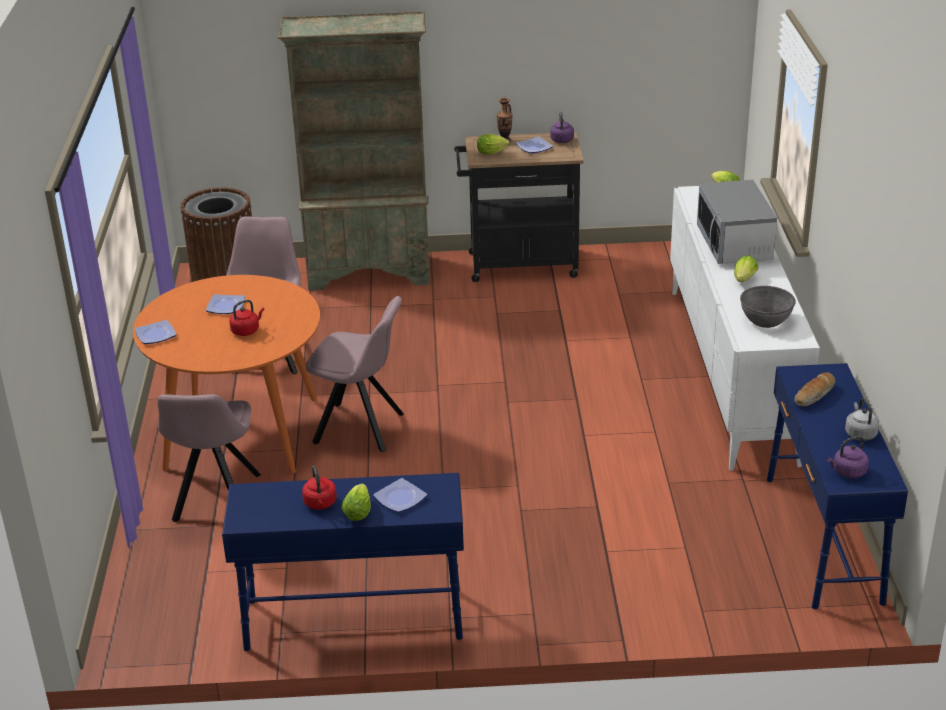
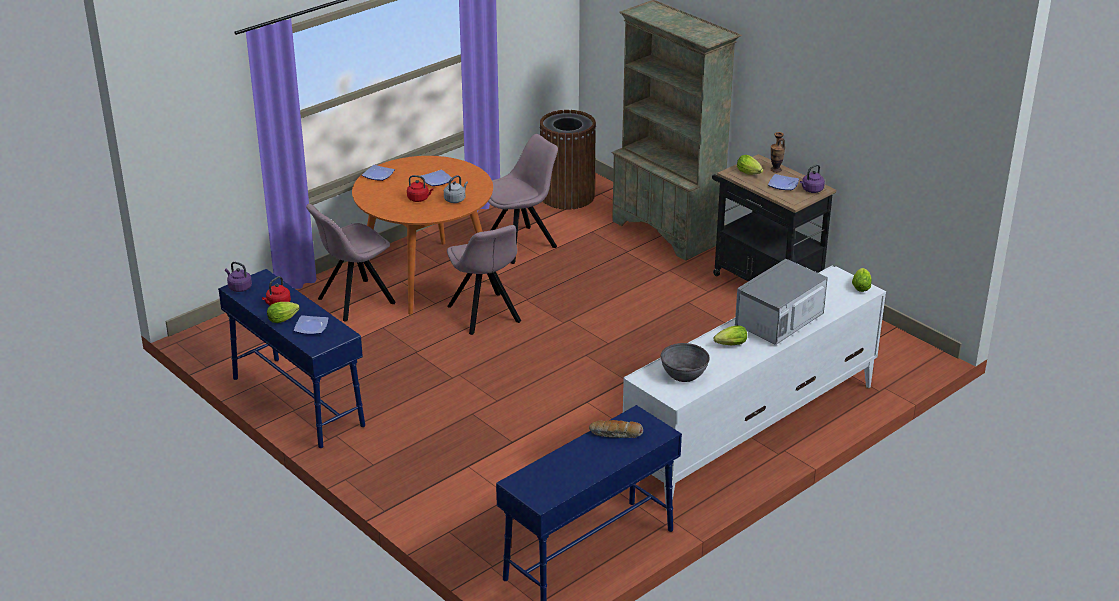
camera: 50 degrees right, 0 degrees up
(847, 472) = (532, 481): purple kettle -> purple kettle (239, 287)
(860, 433) = (589, 470): grey kettle -> grey kettle (455, 199)

